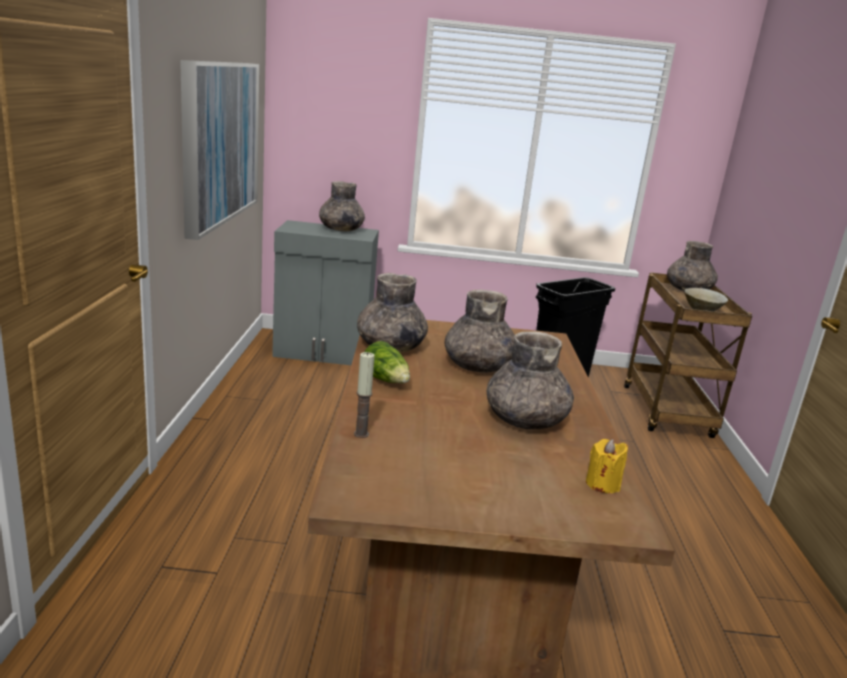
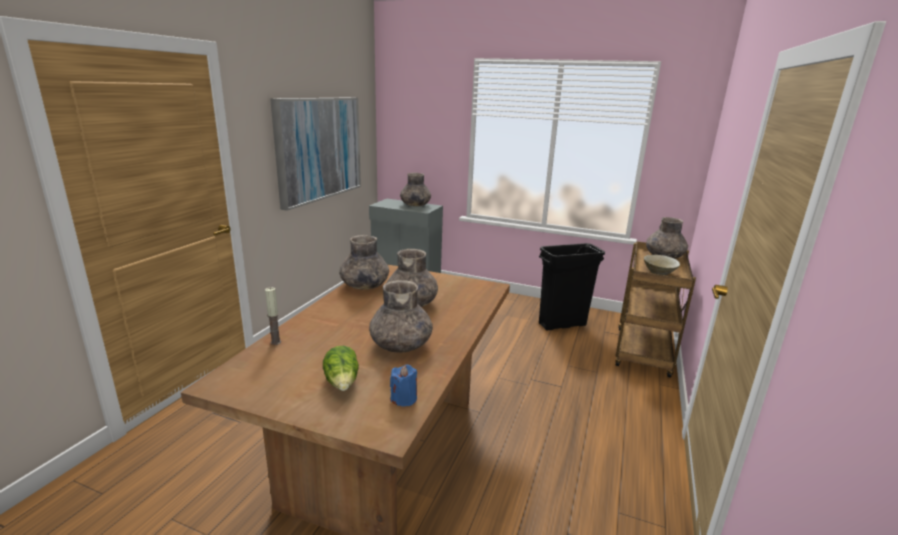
camera: 20 degrees right, 0 degrees up
(386, 381) = (334, 308): lettuce -> lettuce (342, 382)
(602, 484) = (404, 399): yellow candle -> blue candle

